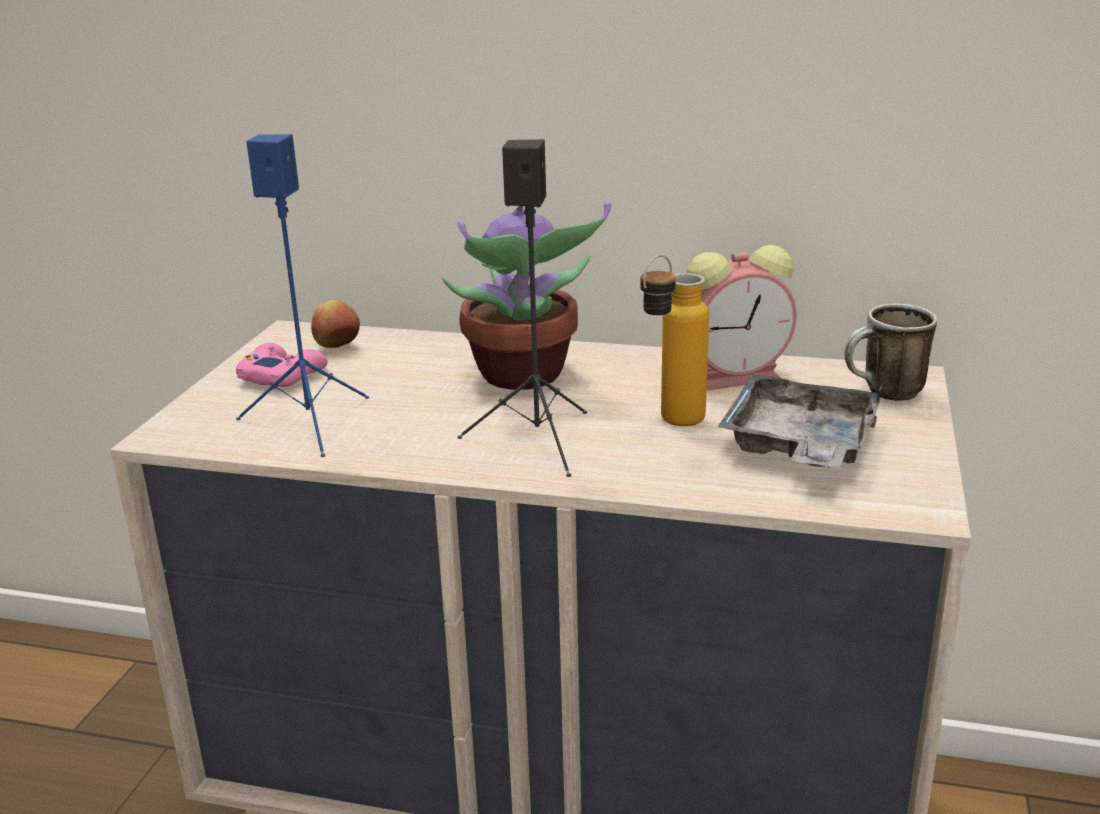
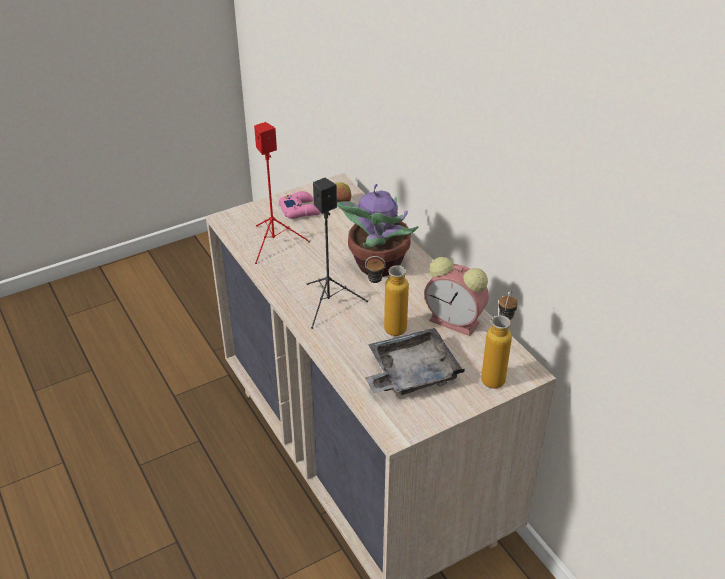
camera: 45 degrees right, 15 degrees up
(310, 422) = (274, 243): blue speaker -> red speaker
(884, 394) = (496, 374): mug -> bottle

